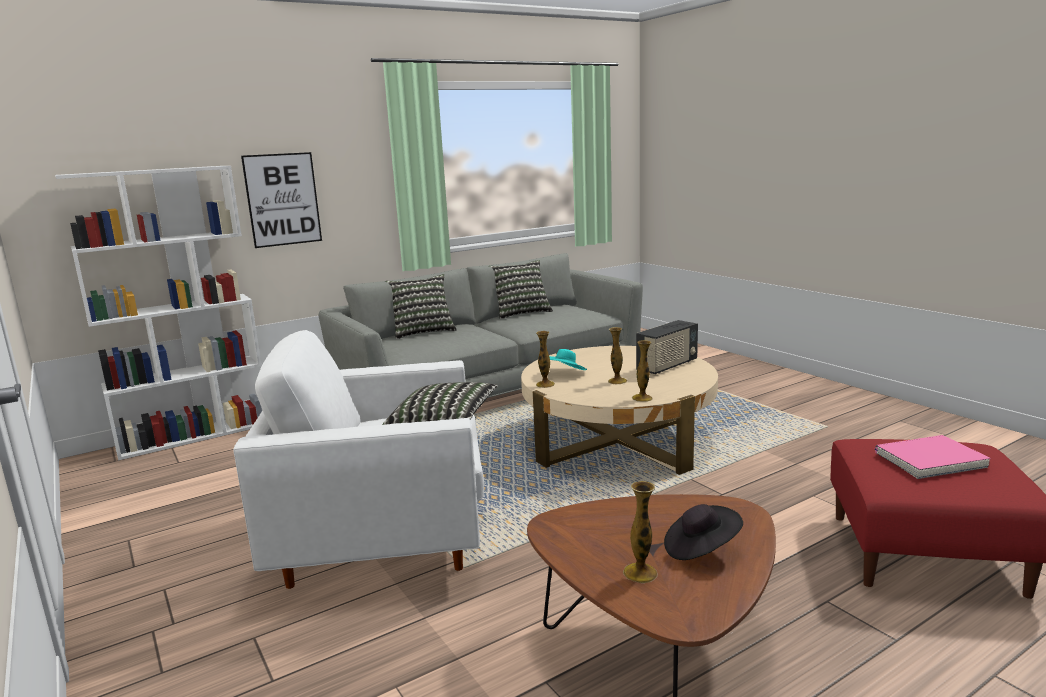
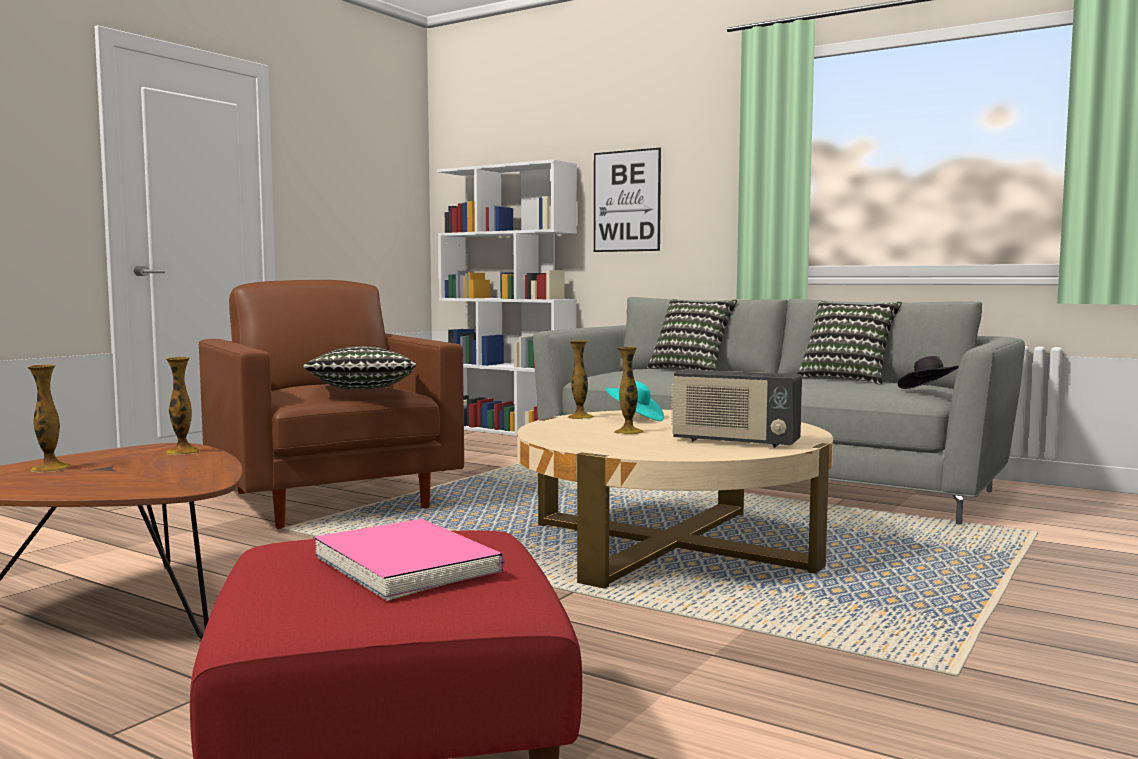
camera: 65 degrees right, 10 degrees down
(384, 538) = (332, 501): white armchair -> brown armchair
(642, 398) = (565, 442): vase -> vase (182, 452)
(700, 549) = (93, 479): black hat -> black hat (928, 391)

